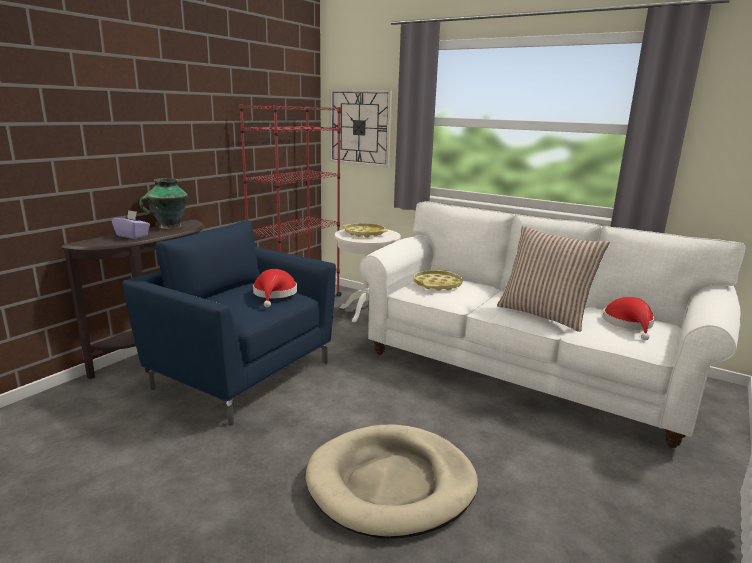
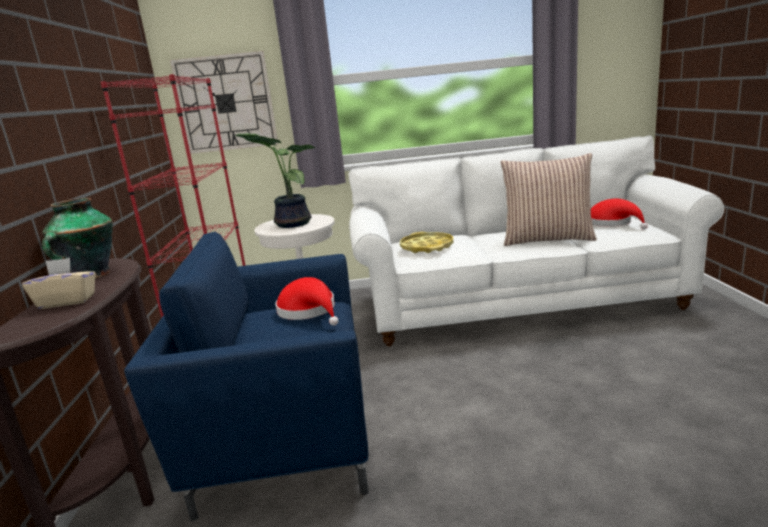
camera: 35 degrees left, 0 degrees up
(132, 236) = (67, 301): purple tissue box -> beige tissue box
(364, 233) = (291, 224): yellow tray -> potted plant
(391, 484) = (596, 444): beige dog bed -> none

